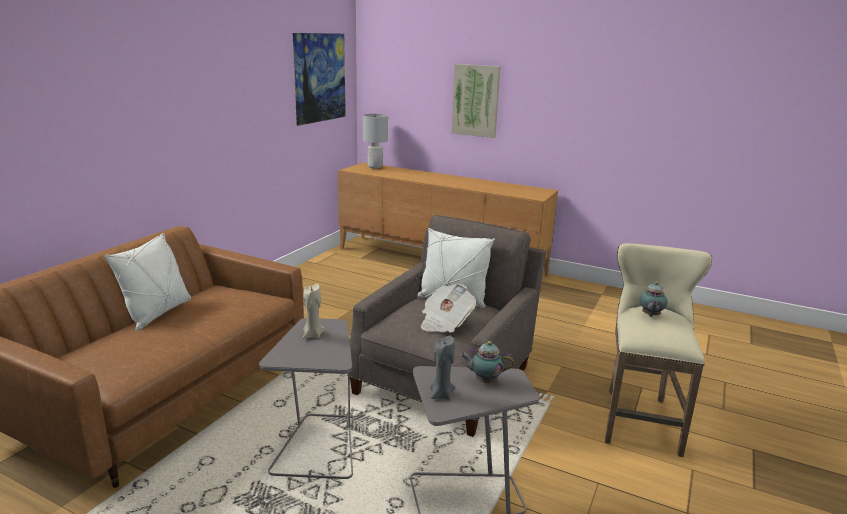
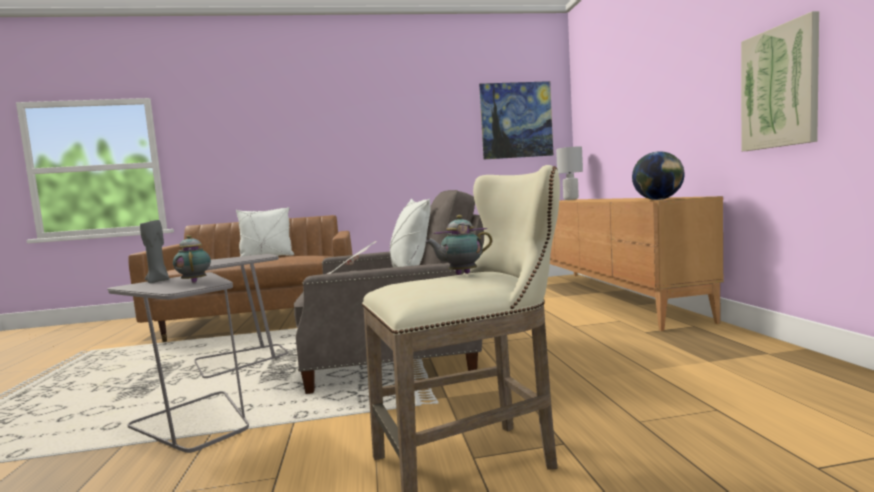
camera: 55 degrees right, 15 degrees down
(313, 335) = (241, 258): beige candle -> none
(475, 100) = (643, 107): picture -> picture (779, 87)
(533, 197) = (658, 200): none -> globe

